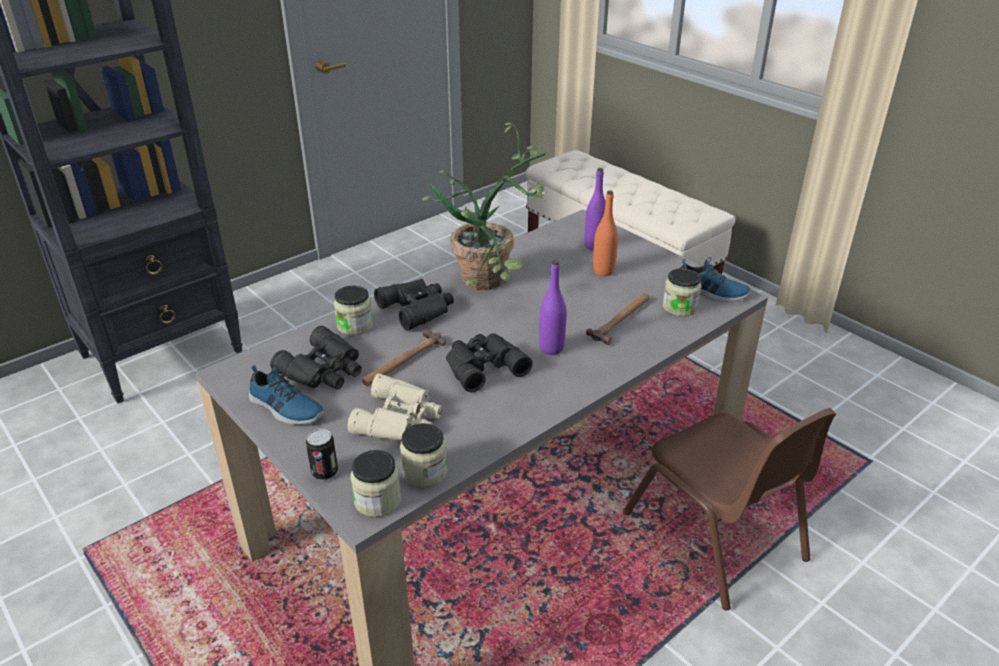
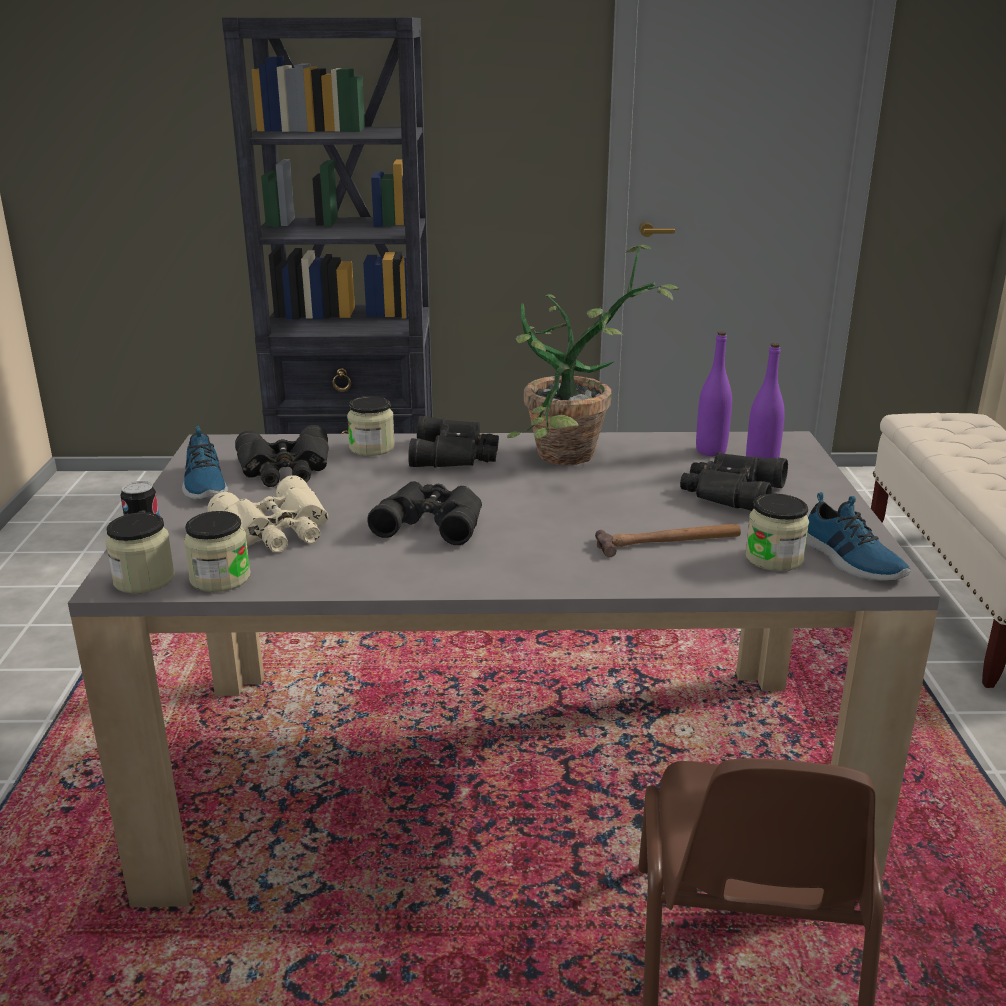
camera: 40 degrees right, 10 degrees down
(402, 361) = (363, 489): hammer -> none
(551, 348) = (533, 535): purple bottle -> purple bottle (711, 451)
(603, 271) = (729, 492): orange bottle -> black binoculars

